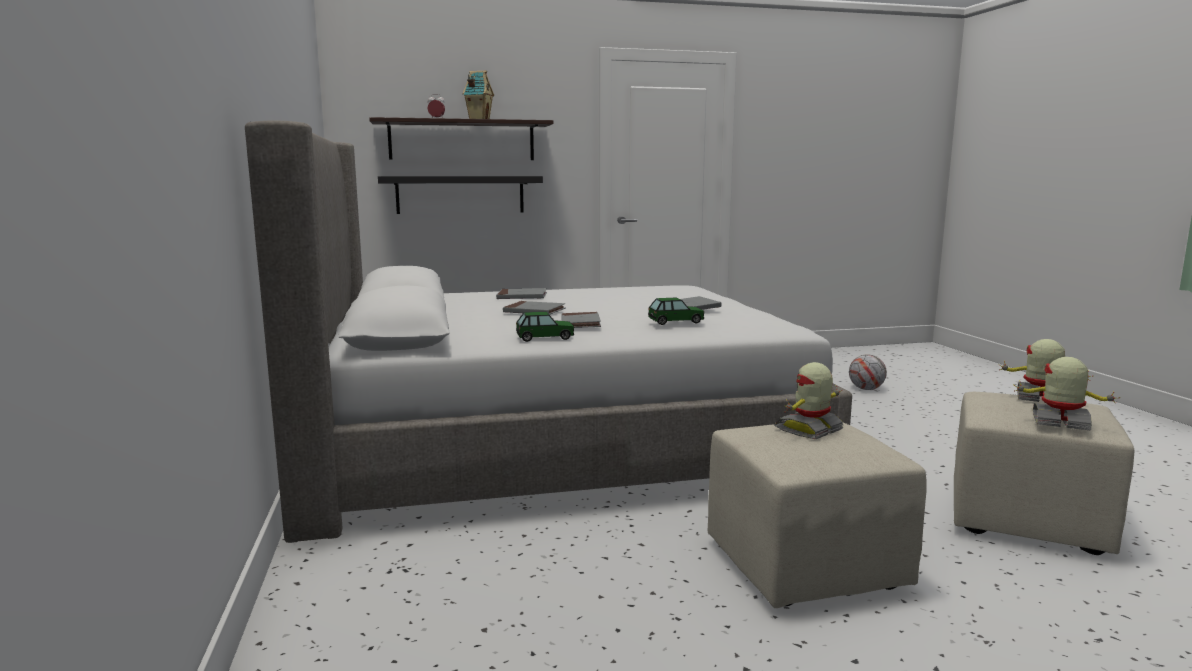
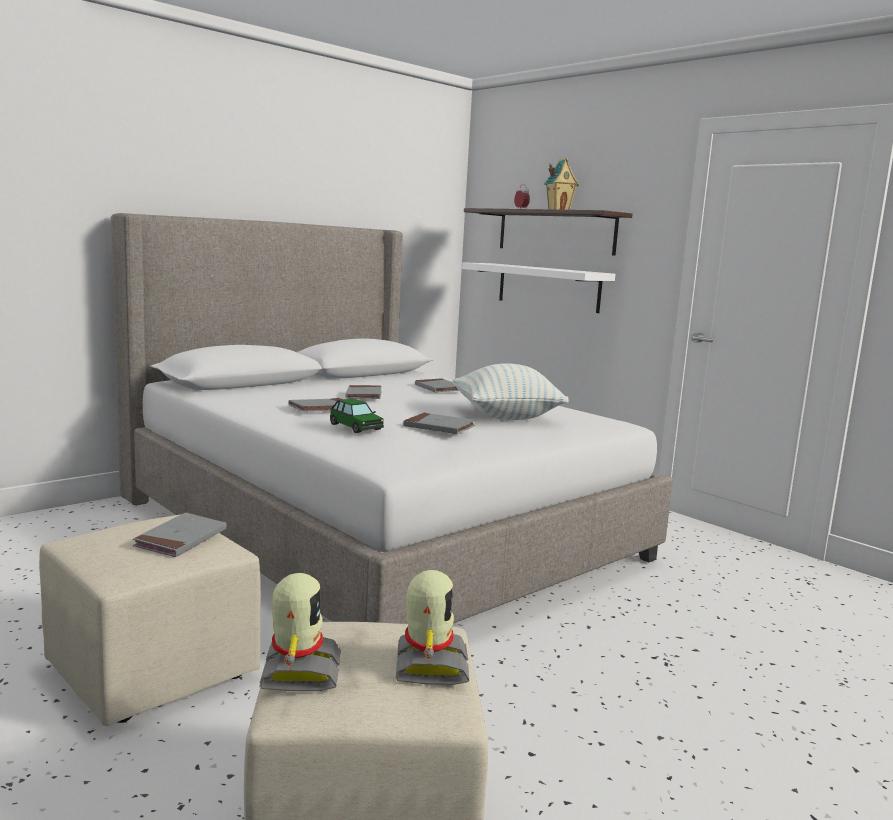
camera: 60 degrees right, 0 degrees up
(460, 194) = (548, 287): black shelf -> white shelf
(545, 337) = (257, 406): toy car -> none
(646, 297) = (506, 416): none -> pillow
(810, 430) = (181, 539): toy robot -> grey book
(866, 389) = (833, 674): football -> none

